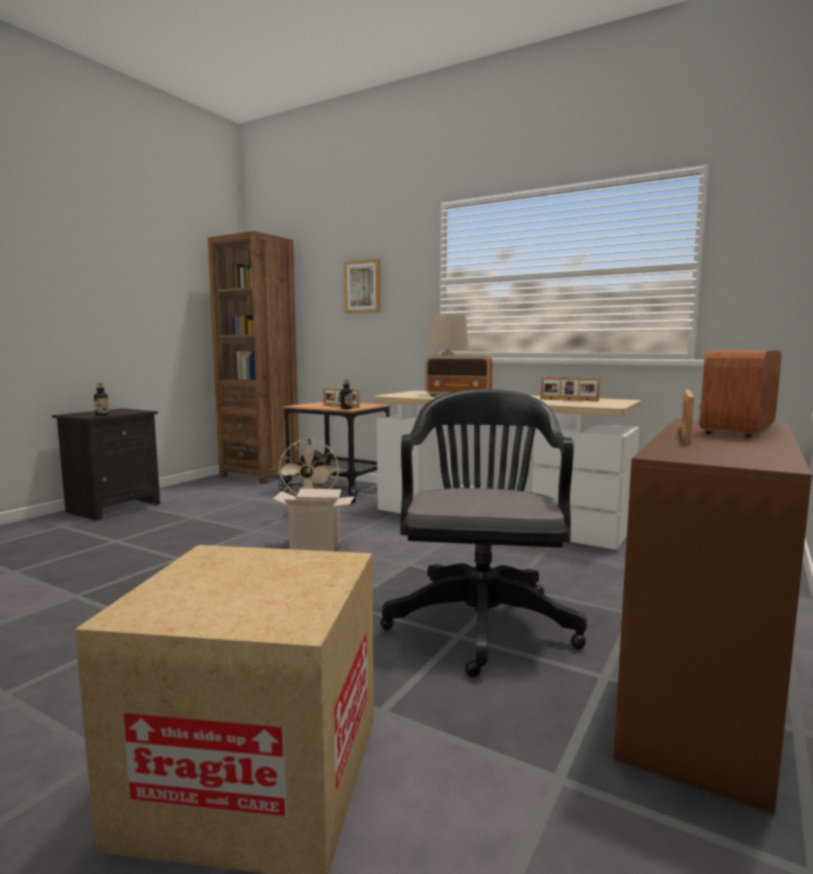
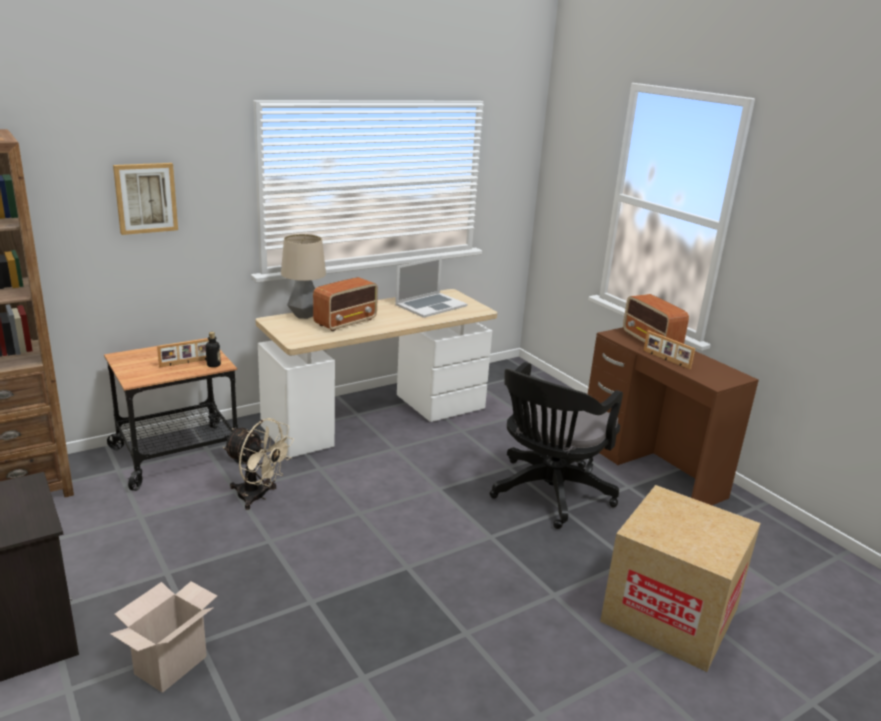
camera: 65 degrees left, 15 degrees up
(102, 415) = (38, 517): bottle -> none
(317, 546) = (357, 517): cardboard box -> cardboard box (171, 663)
(481, 619) = (548, 494): black office chair -> black office chair turned 90 degrees counterclockwise
(569, 400) = (430, 305): picture frame -> laptop

